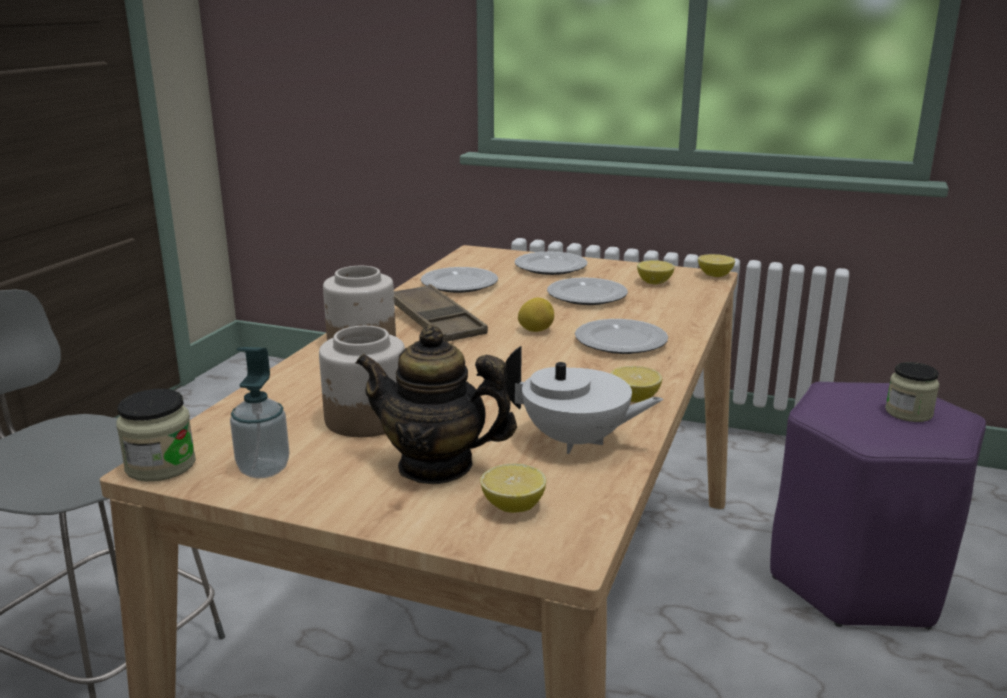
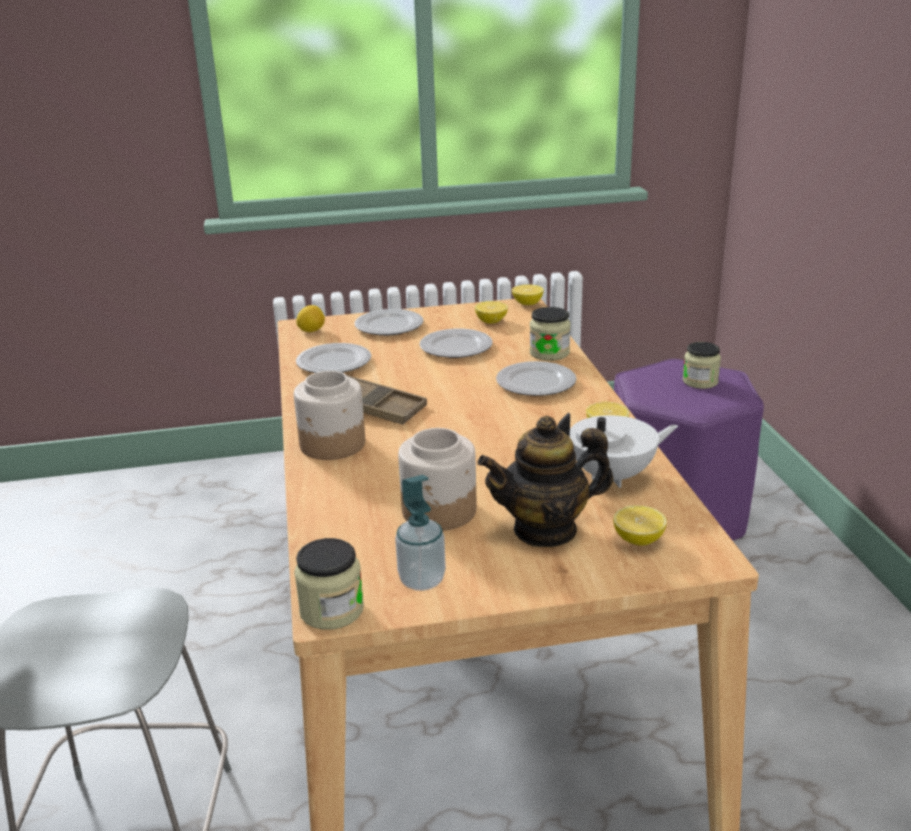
camera: 30 degrees left, 5 degrees up
(536, 330) = (460, 391): lemon -> lemon (311, 331)
(674, 320) = (549, 353): none -> jar

